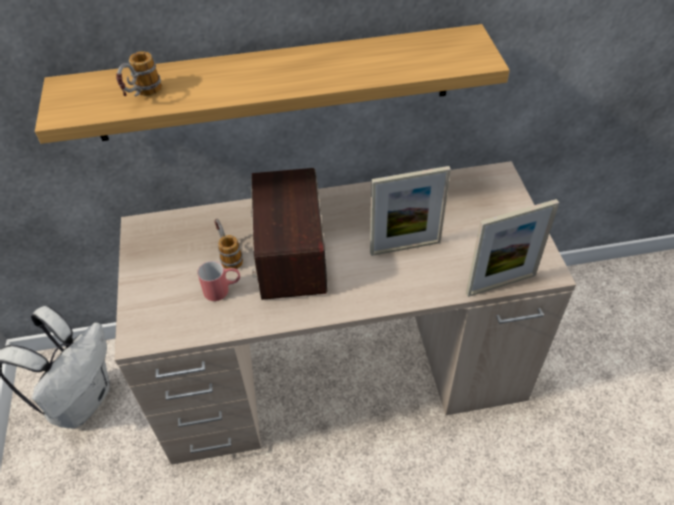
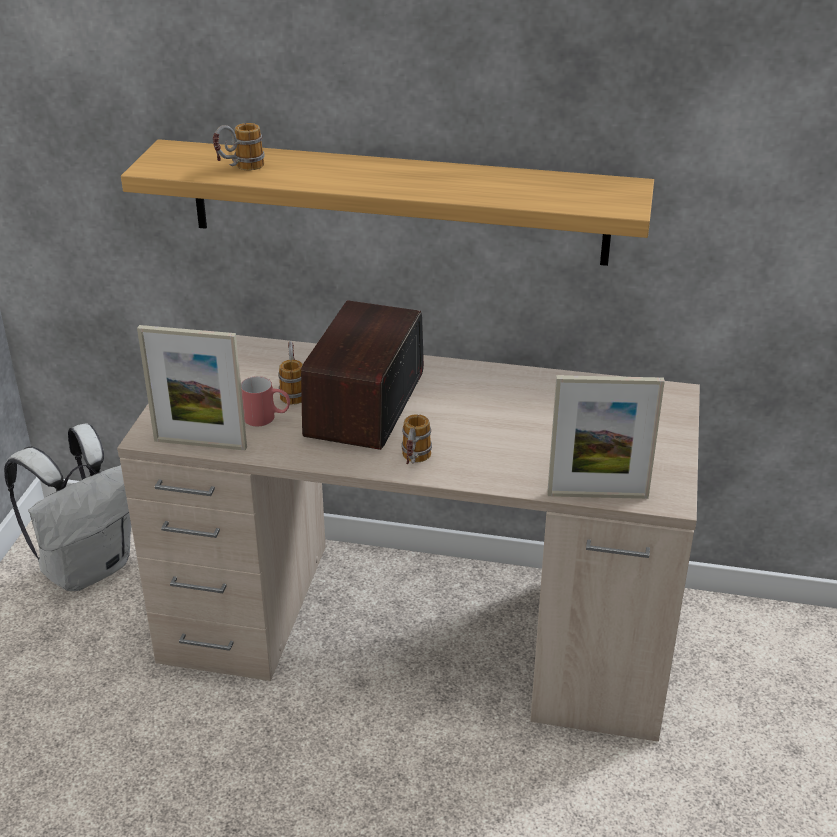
camera: 20 degrees right, 15 degrees down
(357, 296) = (414, 462): none -> mug
(405, 247) = (502, 433): picture frame -> picture frame (200, 444)

